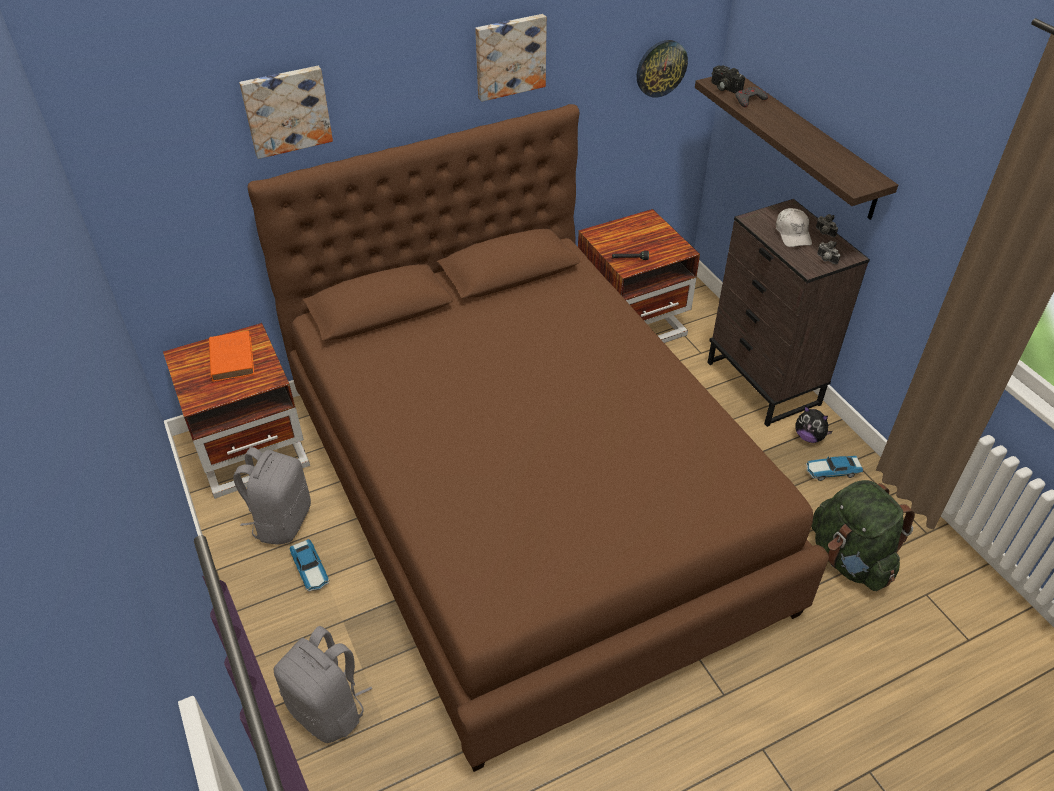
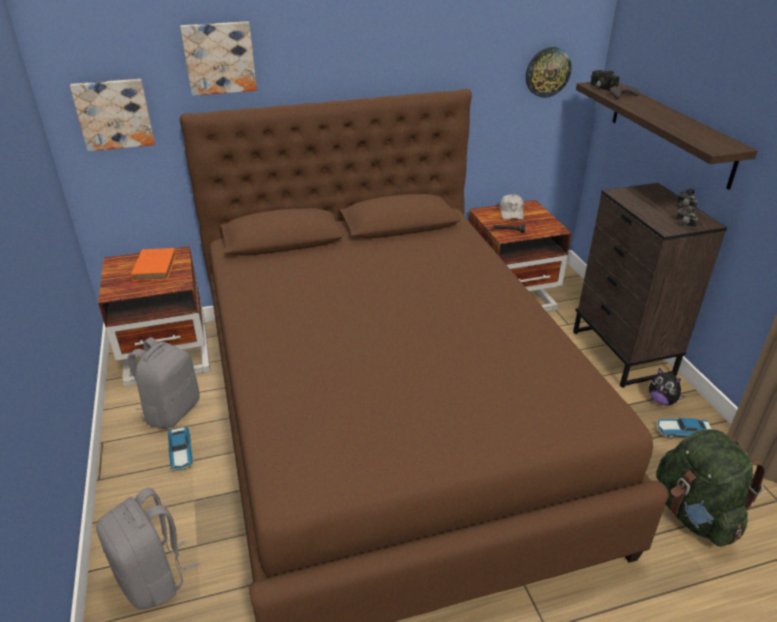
camera: 10 degrees right, 10 degrees down
(509, 56) = (414, 39): picture -> picture (114, 114)
(793, 234) = (654, 205): white cap -> white cap (511, 212)

